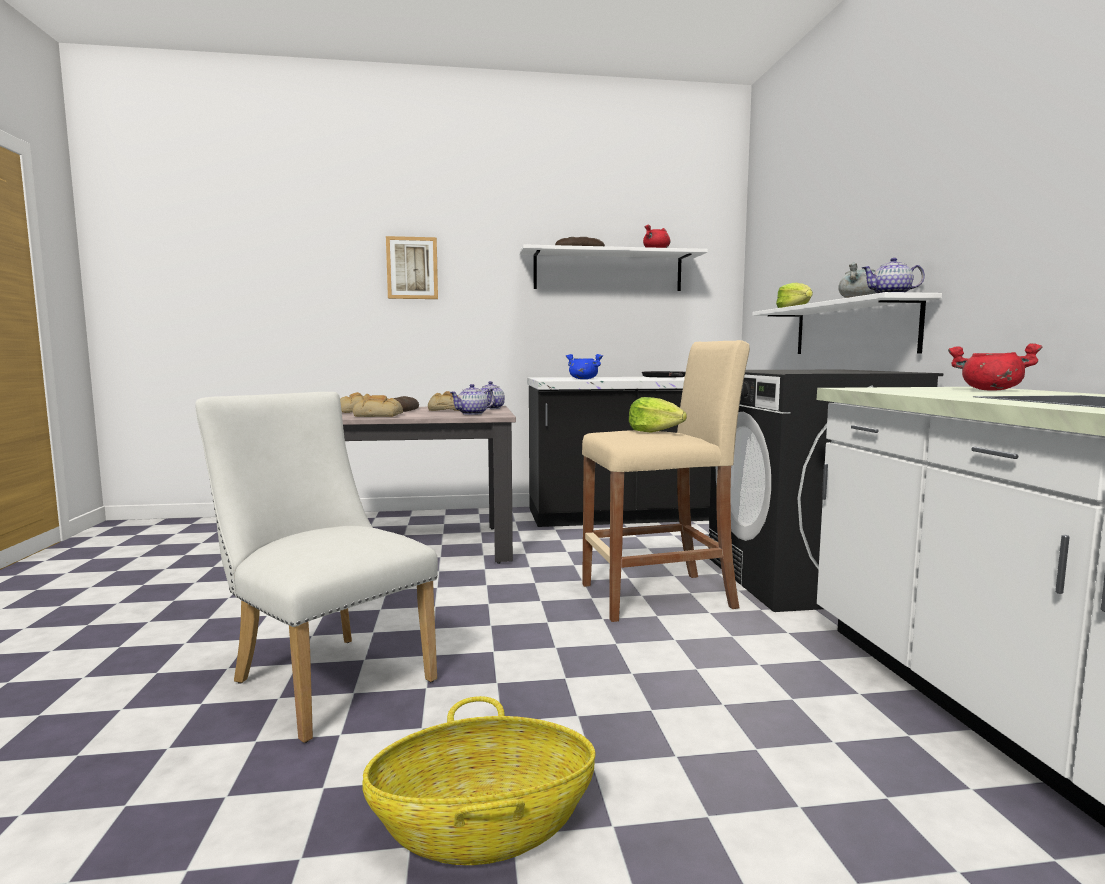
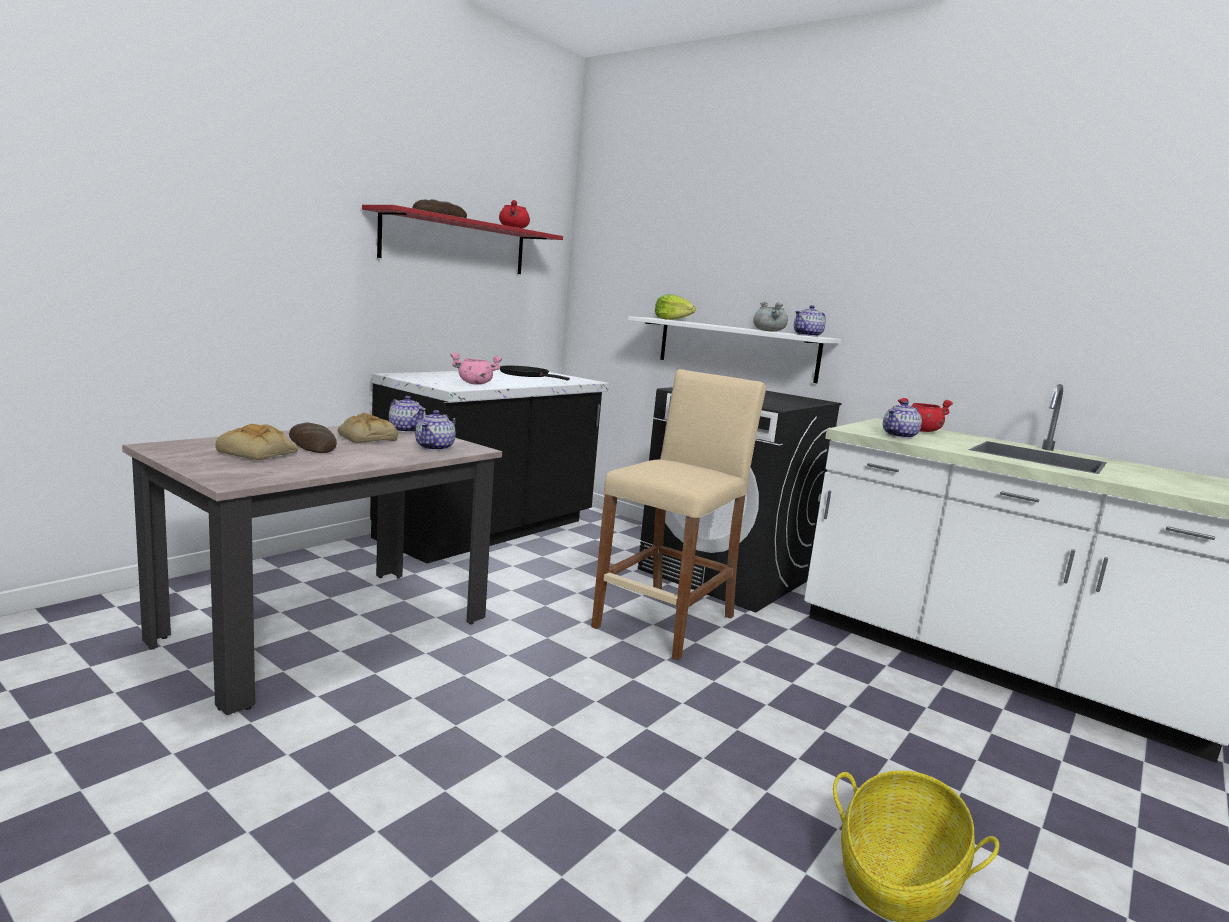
camera: 45 degrees left, 5 degrees up
(325, 677) = (561, 830): white chair -> none
(379, 415) = (335, 463): bread -> none
(412, 268) = (214, 209): picture -> none
(583, 379) = (475, 384): blue cooking pot -> pink cooking pot
(608, 271) = (456, 244): white shelf -> red shelf
(654, 431) = (679, 466): lettuce -> none
(910, 390) = (900, 436): none -> teapot

